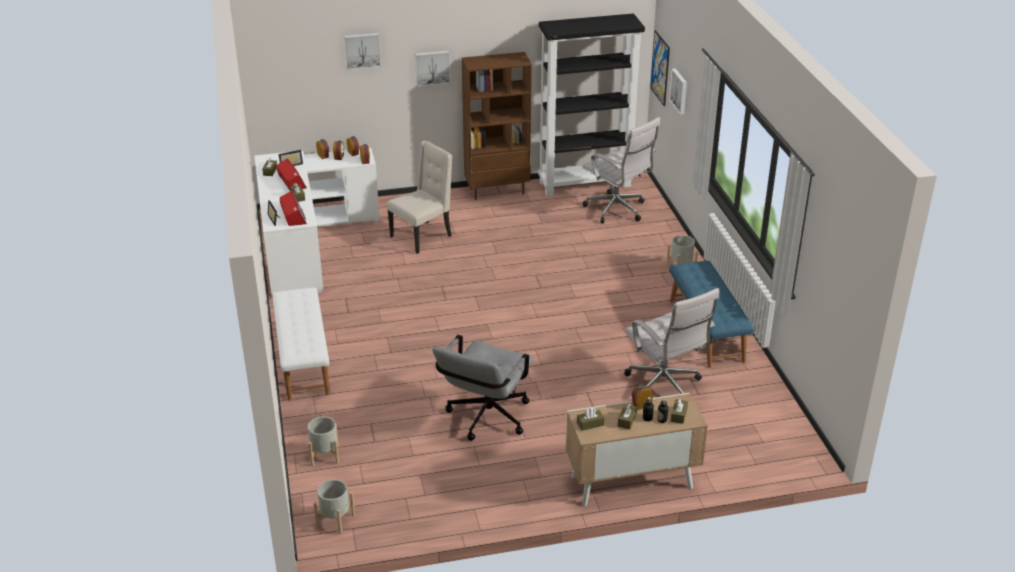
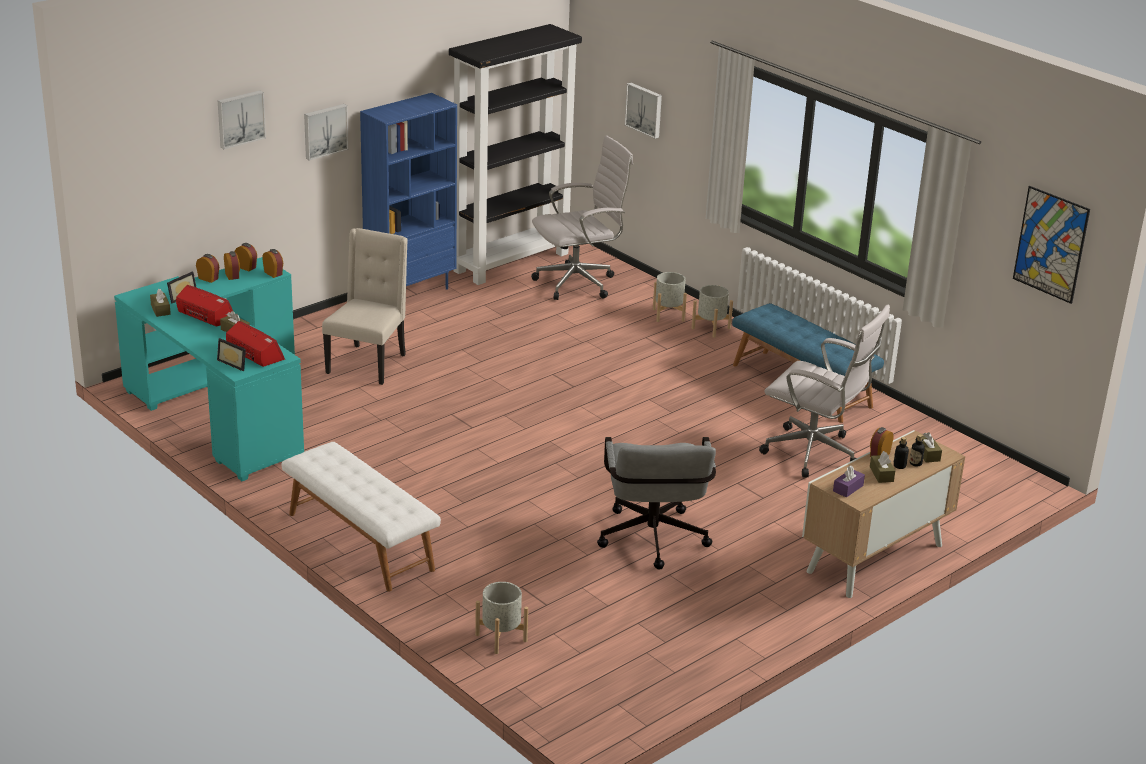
camera: 30 degrees left, 5 degrees down
(306, 244) = (219, 407): white desk -> turquoise desk
(335, 520) = (588, 702): grey planter -> grey planter (668, 315)
(497, 191) = (410, 292): brown bookcase -> blue bookcase
(590, 424) = (848, 488): brown tissue box -> purple tissue box
(617, 210) = (579, 283): white office chair -> white office chair turned 45 degrees counterclockwise
(660, 68) = (592, 90): picture -> picture (1051, 244)

